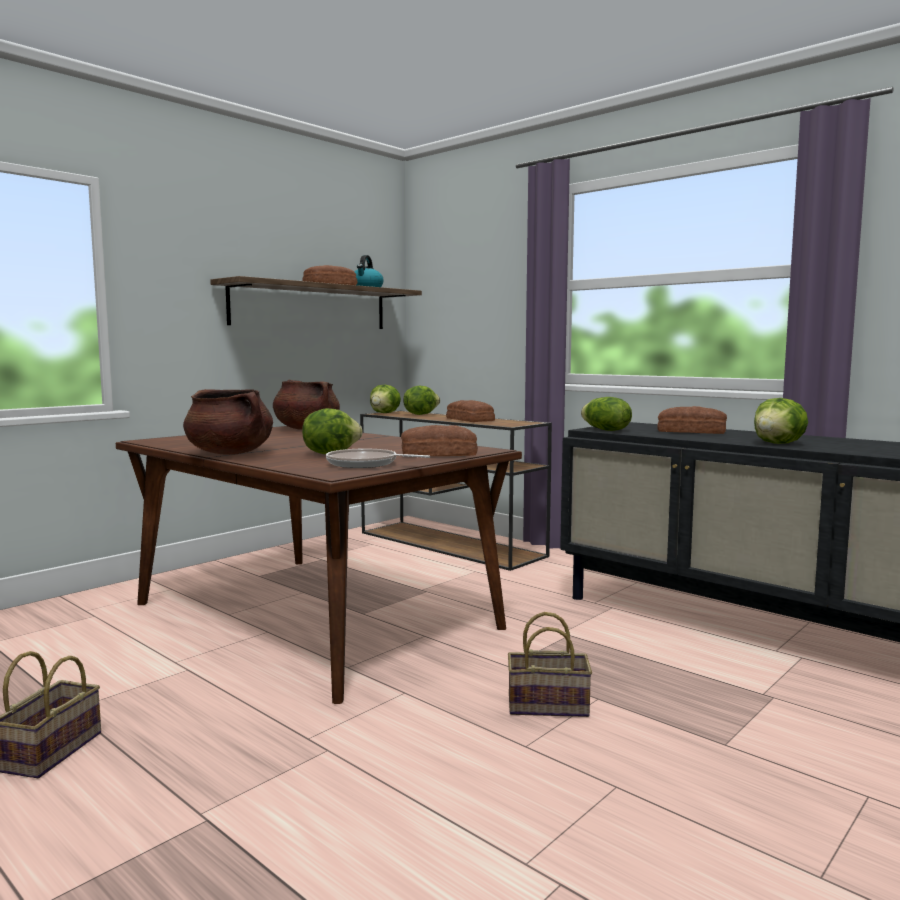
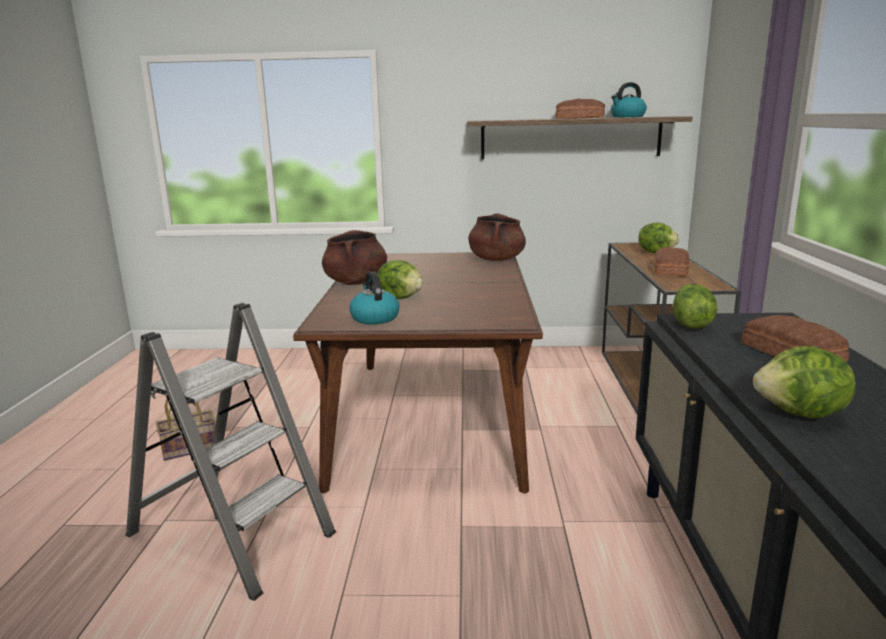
camera: 50 degrees right, 10 degrees up
(314, 776) = (229, 532): none -> grey step ladder
(366, 464) = (374, 318): frying pan -> kettle
(385, 413) = (630, 245): lettuce -> none
(437, 453) = (462, 317): bread -> none
(550, 705) = (418, 576): basket -> none

